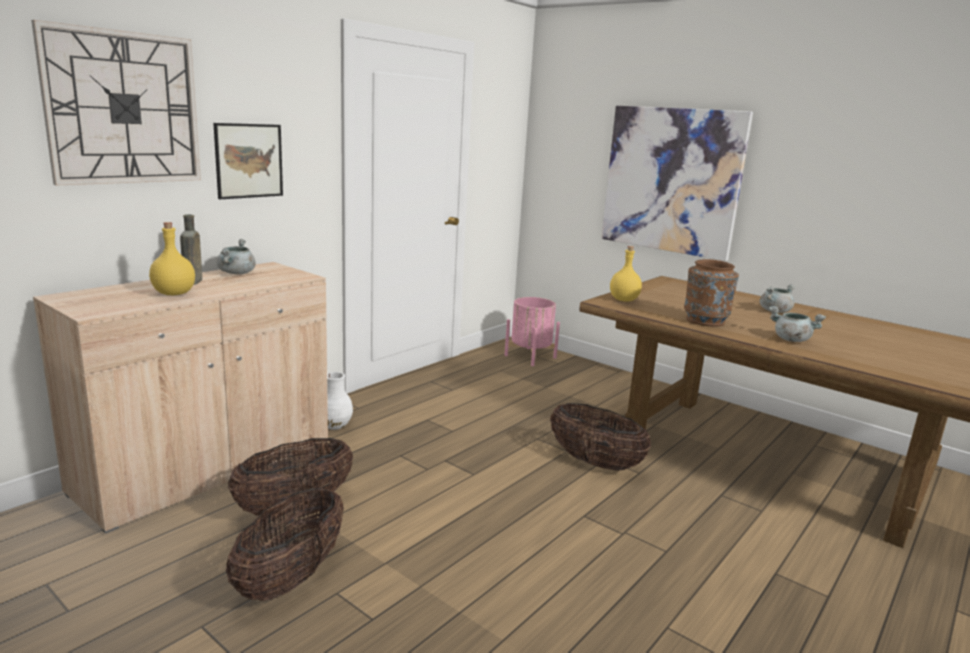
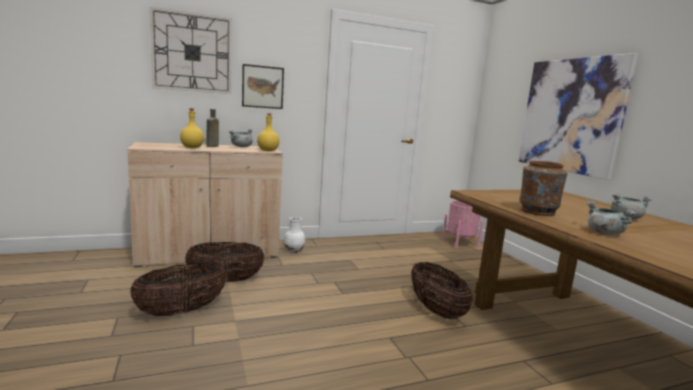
camera: 30 degrees right, 5 degrees down
(624, 300) = (489, 194): yellow bottle -> yellow bottle (268, 151)

